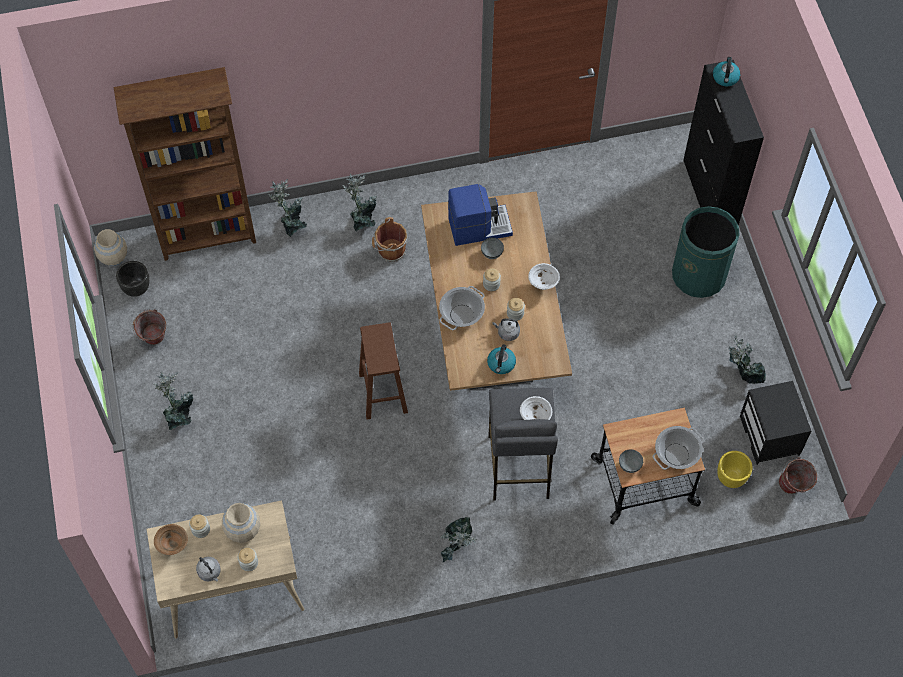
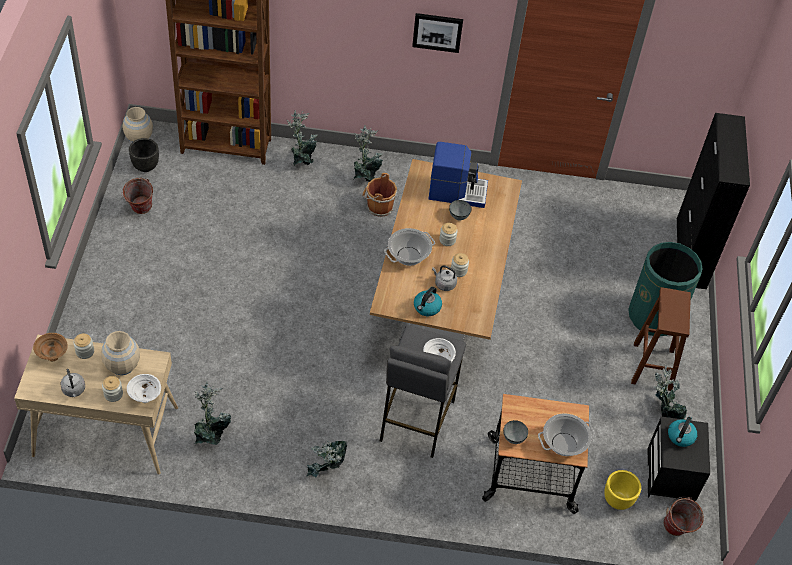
camera: 15 degrees right, 10 degrees down
(180, 415) = (131, 276): potted plant -> potted plant (212, 435)
(382, 392) = (319, 316): brown stool -> brown stool (652, 365)
(406, 69) = (437, 32): none -> picture
(543, 285) = (495, 256): white bowl -> white bowl (146, 399)
(725, 78) = (731, 128): kettle -> kettle (680, 437)

